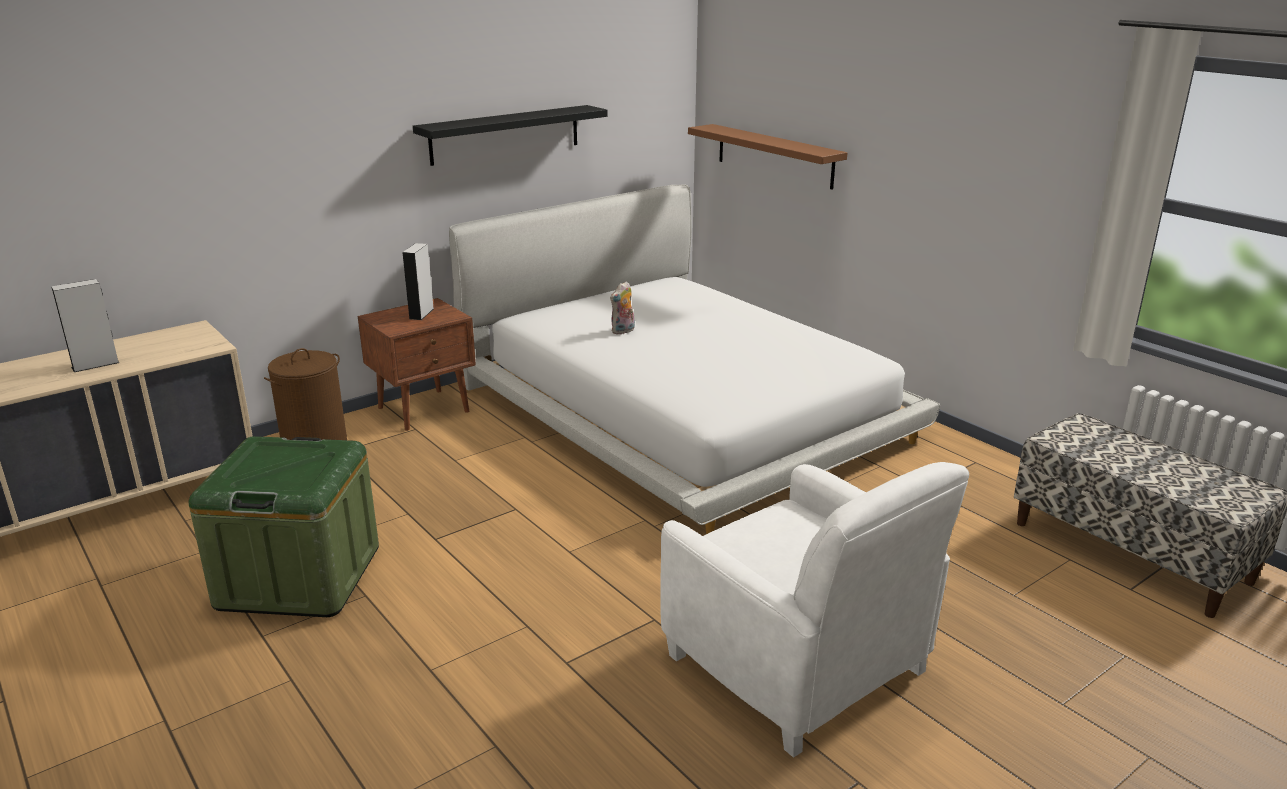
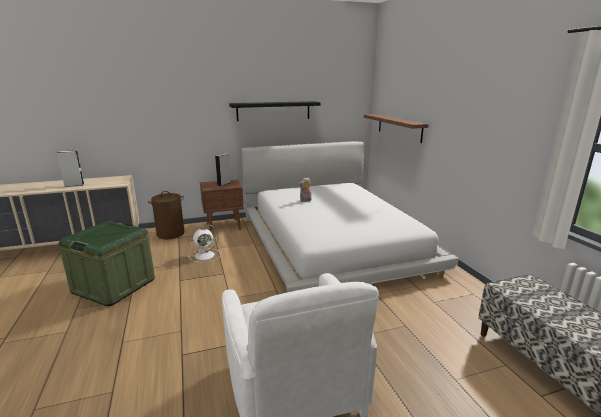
camera: 20 degrees right, 5 degrees down
(443, 479) = (205, 255): none -> white fan

